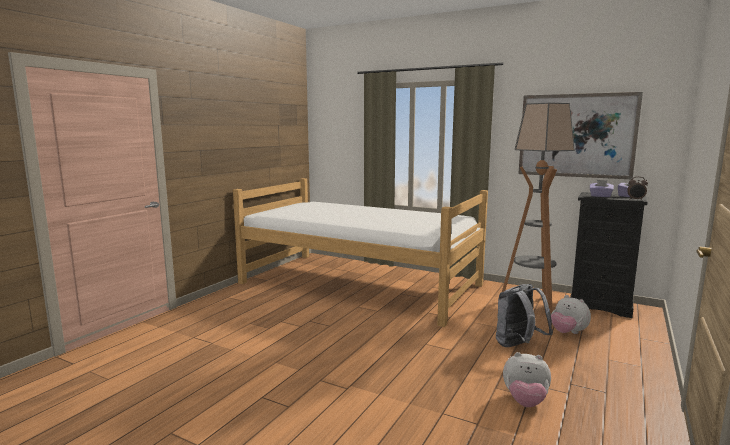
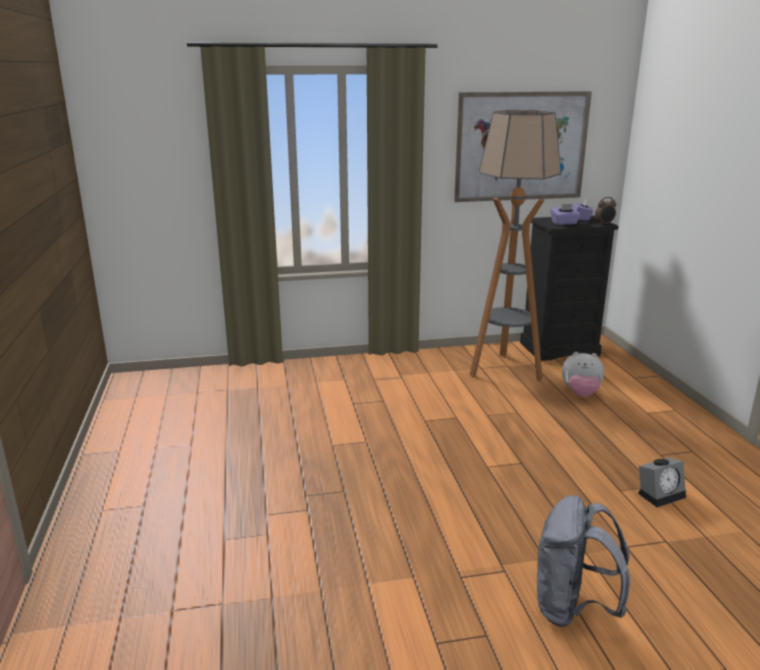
camera: 40 degrees left, 10 degrees up
(359, 283) = (276, 406): bed -> none
(518, 346) = (567, 429): grey backpack -> grey backpack (572, 608)
(525, 401) = (661, 494): plush toy -> alarm clock

